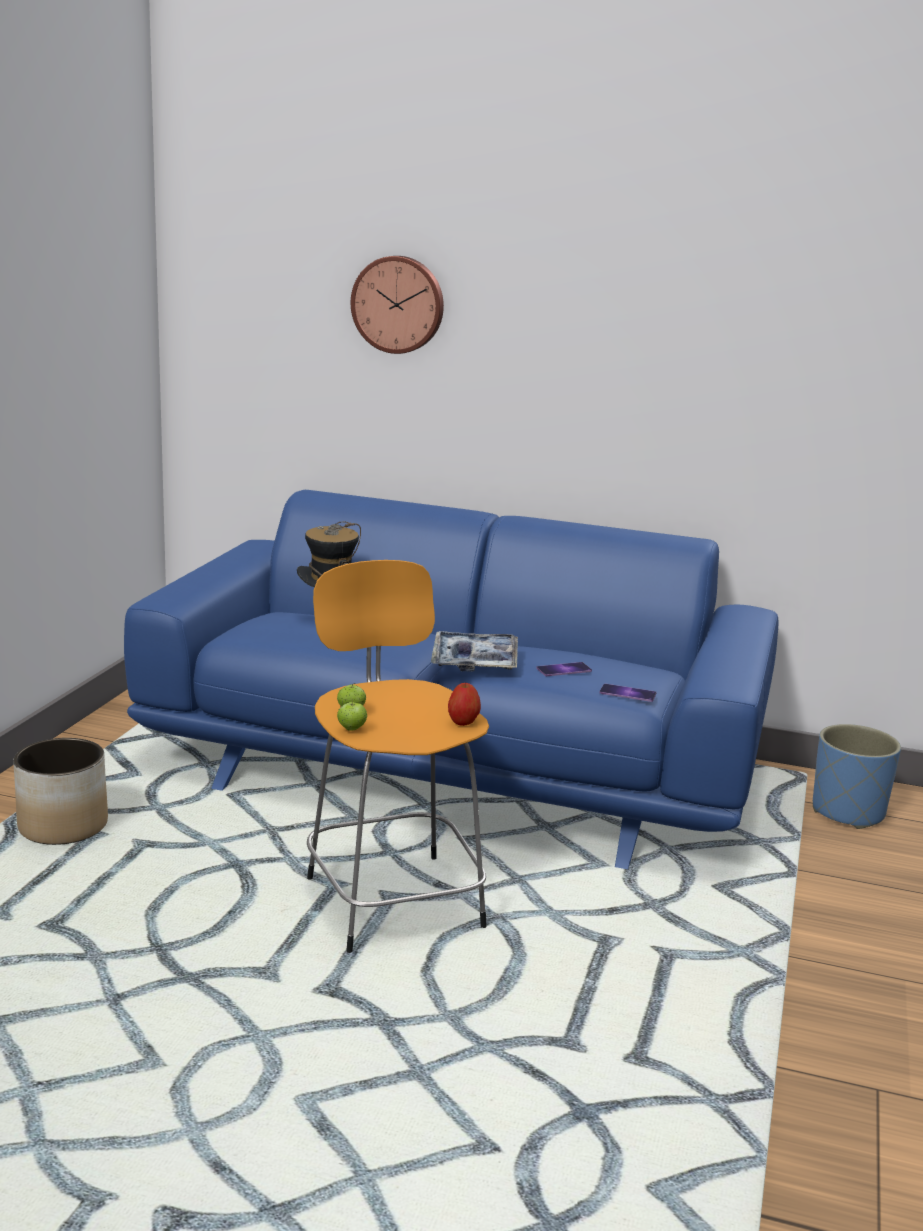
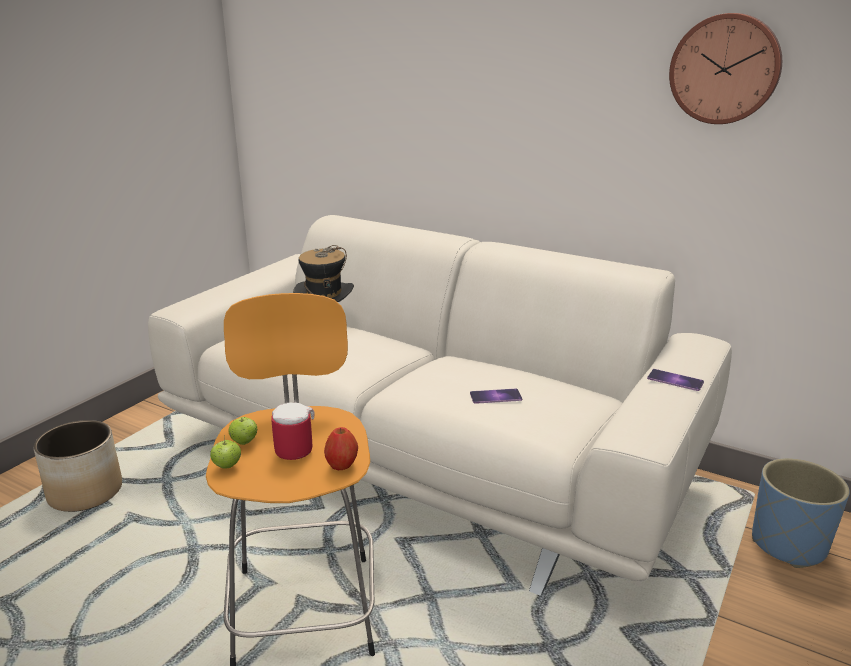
camera: 15 degrees right, 5 degrees up
(398, 304) = (398, 53): wall clock -> wall clock (725, 69)
(401, 713) = (291, 448): none -> mug
(456, 769) = (428, 461): blue sofa -> beige sofa
(474, 661) = (417, 381): tray -> none
(627, 693) = (546, 429): phone -> phone (675, 380)

